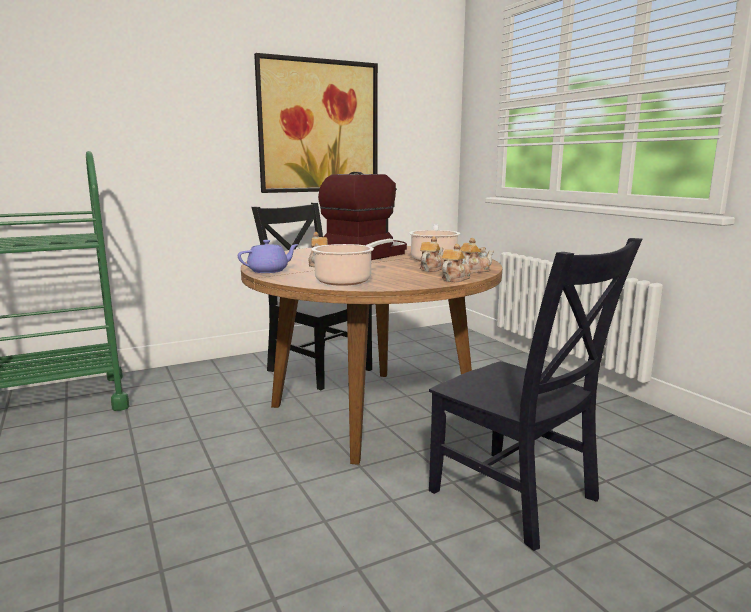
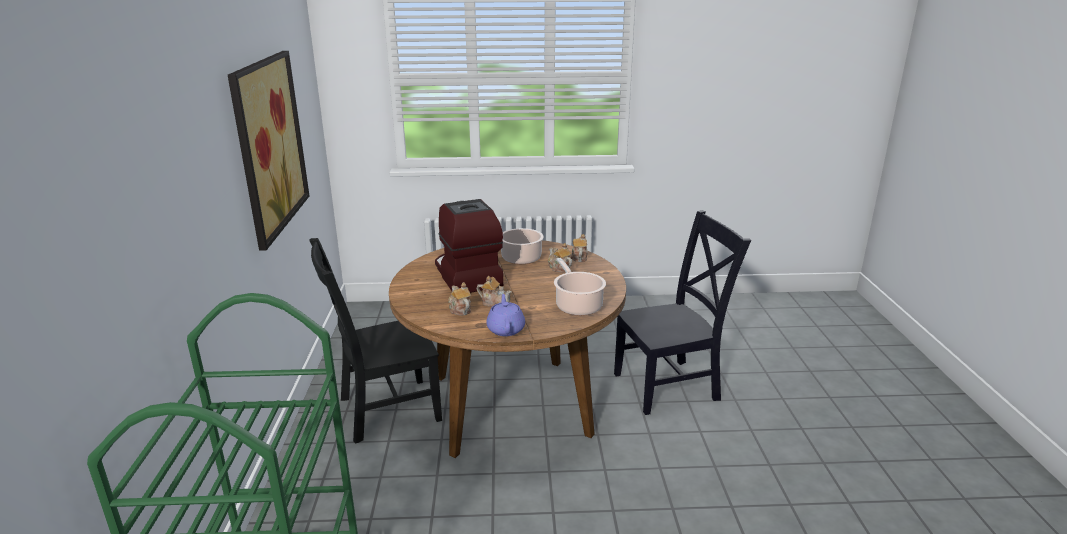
camera: 65 degrees left, 10 degrees up
(455, 279) = (602, 270): teapot -> teapot (459, 309)

